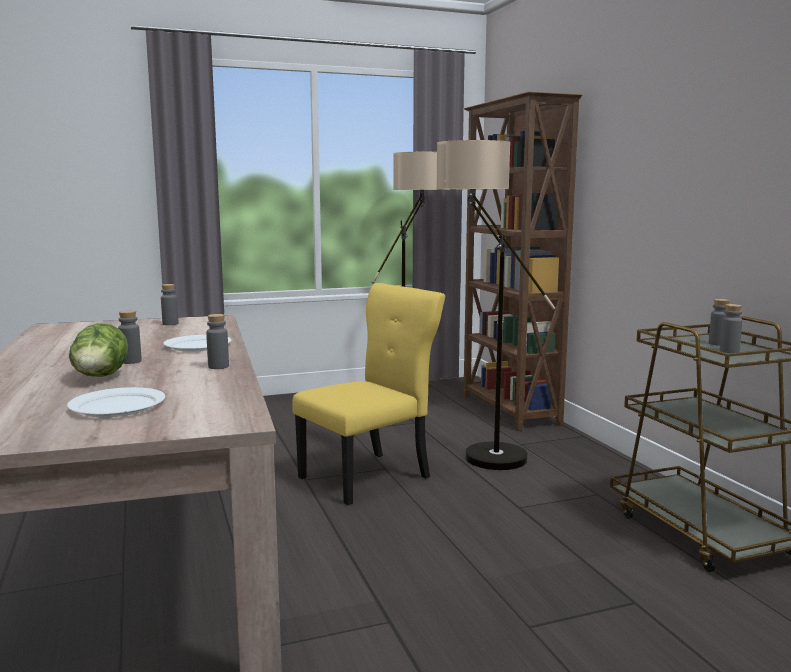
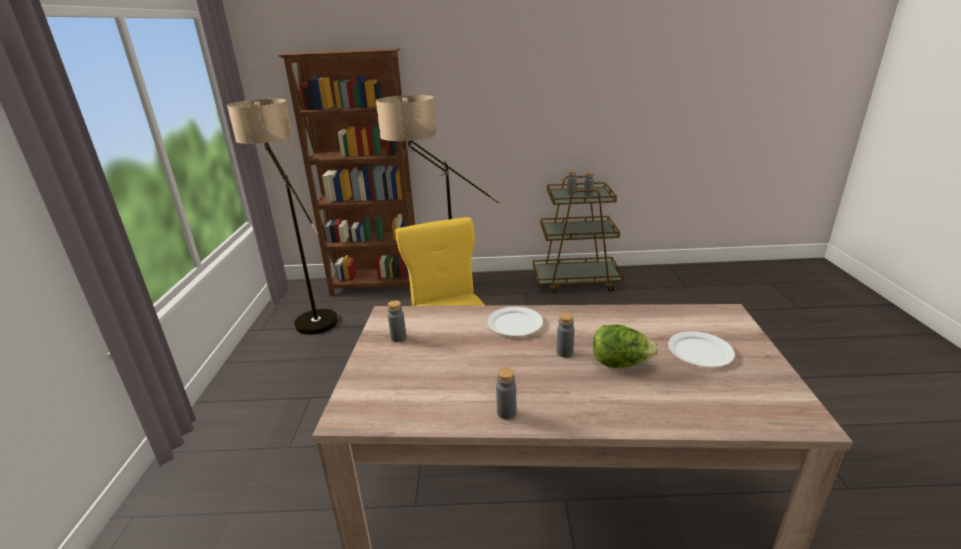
camera: 70 degrees left, 15 degrees up
(218, 366) = (593, 316): grey bottle -> grey bottle (506, 412)

